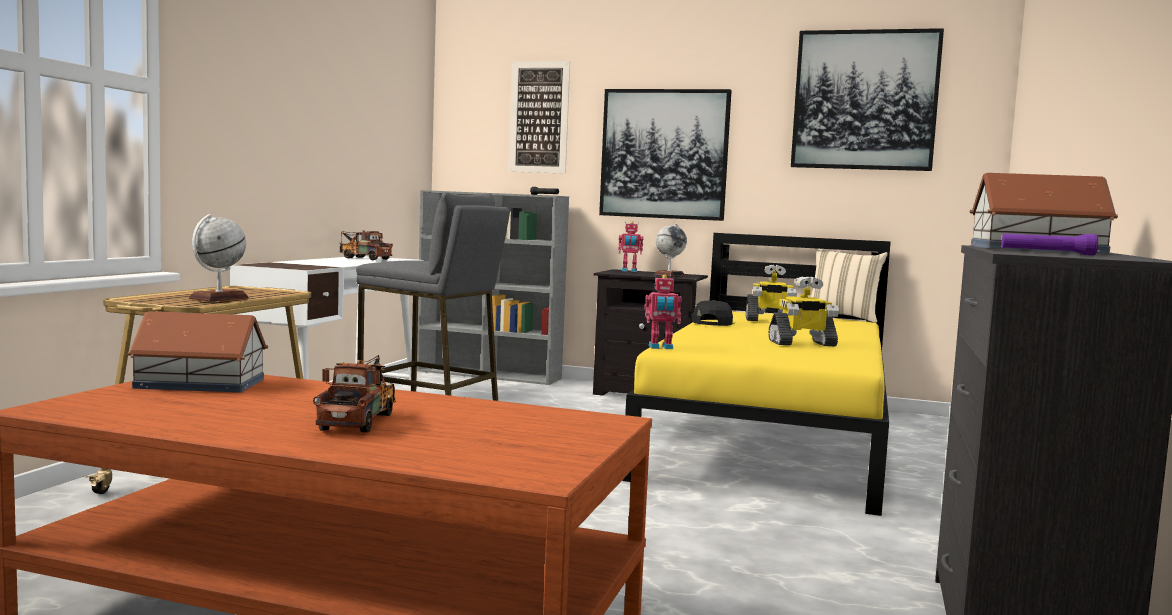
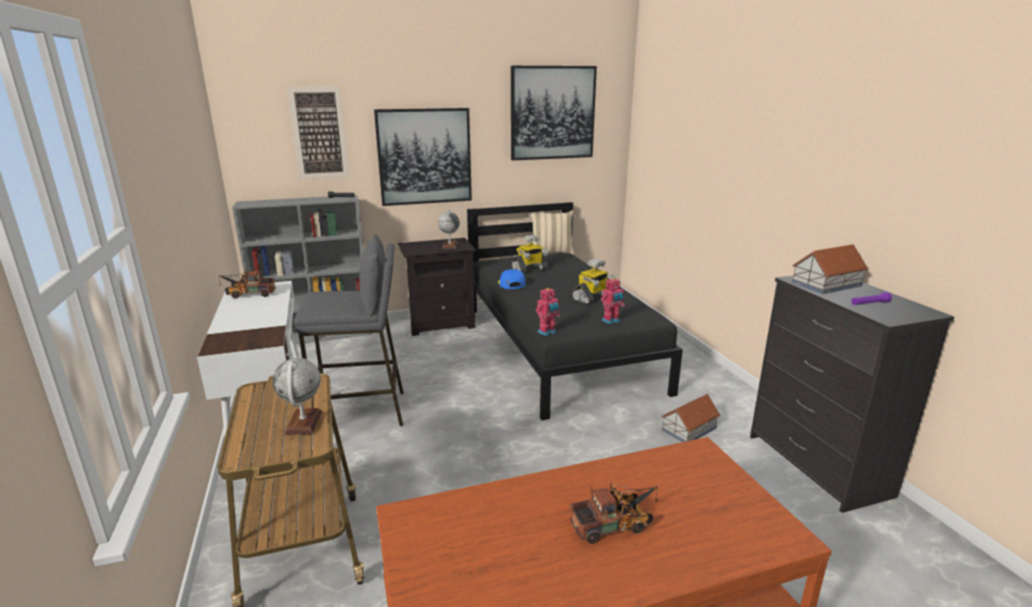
camera: 35 degrees left, 15 degrees up
(199, 383) = (435, 531): toy house -> toy house (688, 429)
(360, 420) = (615, 525): toy truck -> toy truck turned 105 degrees clockwise
(629, 271) = (415, 244): toy robot -> toy robot (611, 321)
(713, 322) = (511, 284): black cap -> blue cap
(772, 439) = (558, 347): yellow bed -> black bed

